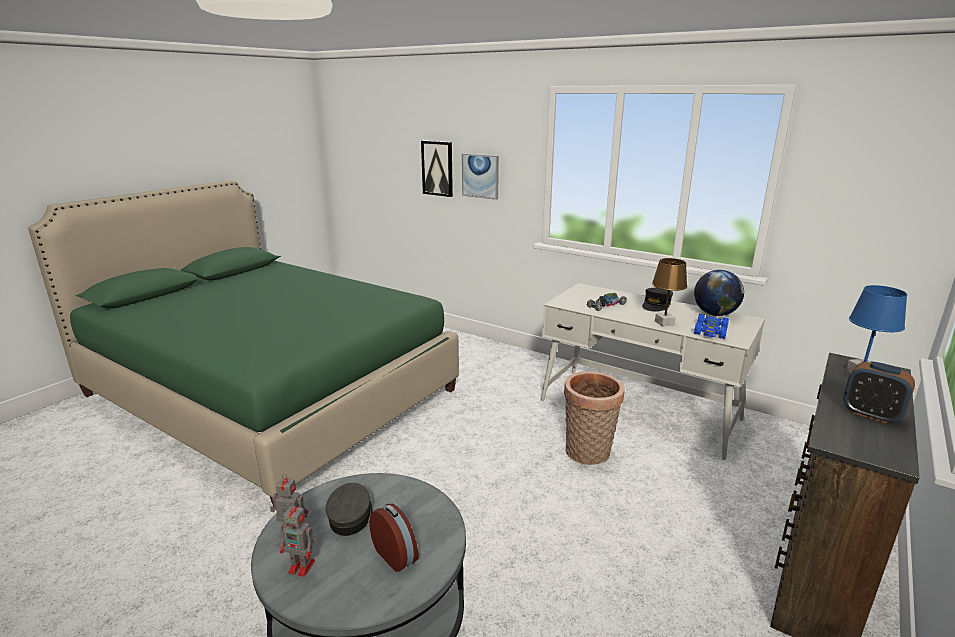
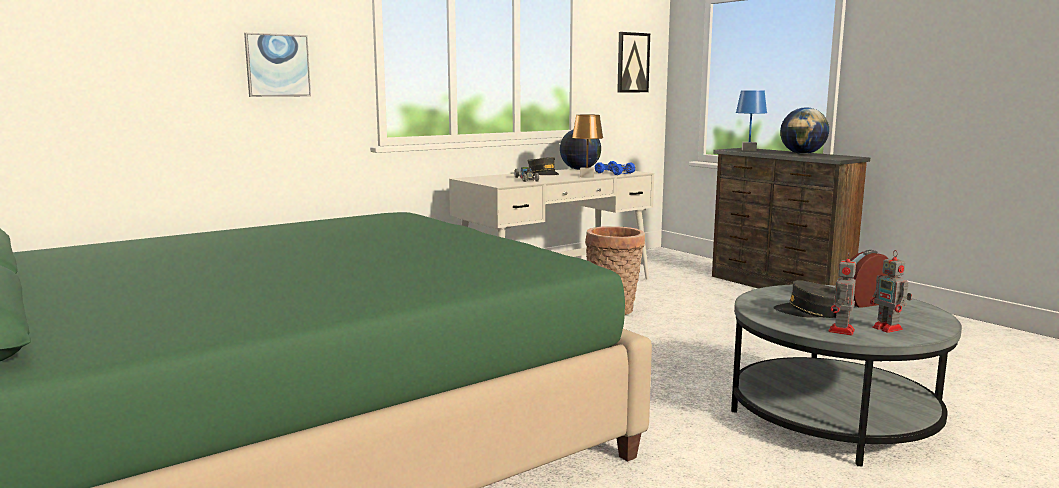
camera: 70 degrees left, 10 degrees down
(303, 567) = (888, 329): toy robot -> toy robot turned 120 degrees clockwise
(437, 168) = (193, 58): picture -> picture (632, 62)
(871, 414) = (802, 154): alarm clock -> globe

